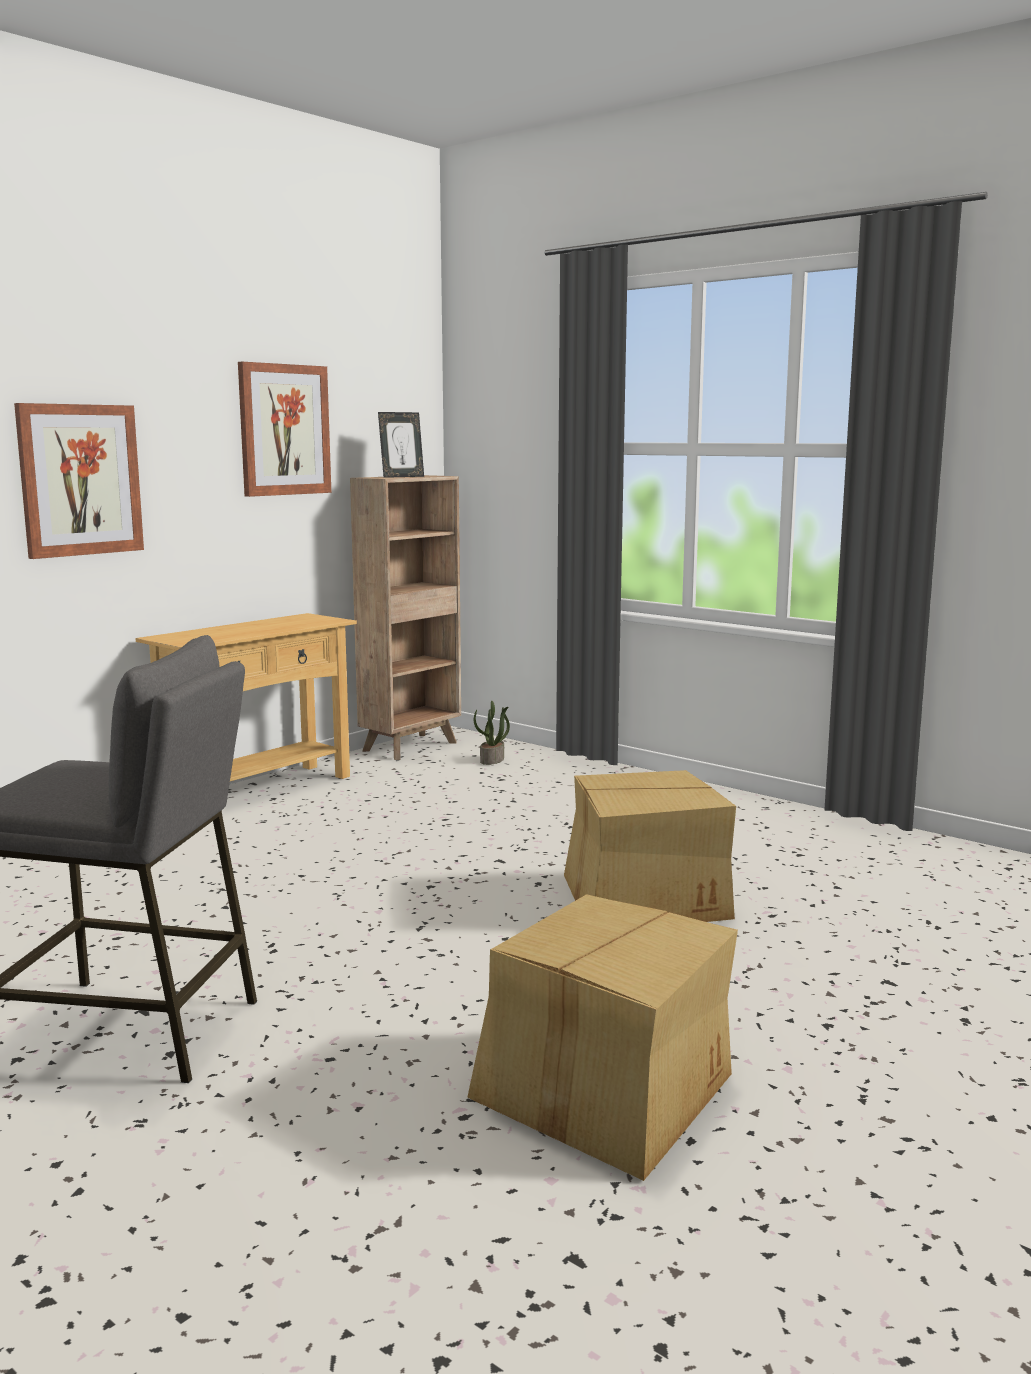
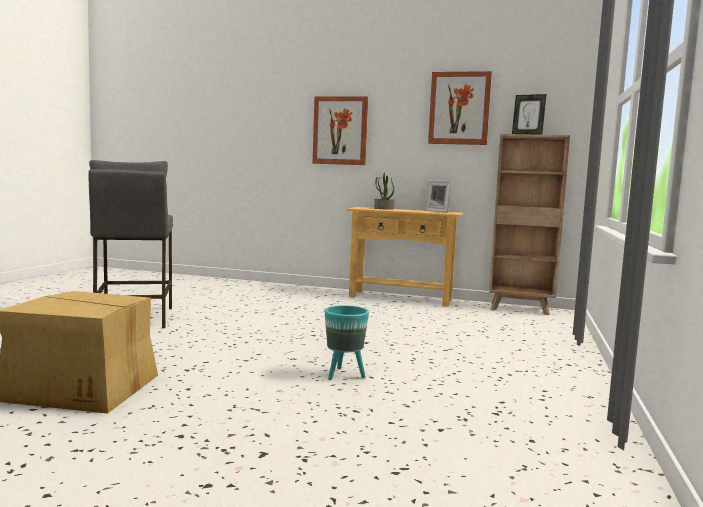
camera: 65 degrees right, 5 degrees down
(285, 619) = (438, 211): none -> picture frame
(492, 760) = (532, 324): potted plant -> potted plant (383, 209)
(641, 899) = (343, 375): cardboard box -> turquoise planter

